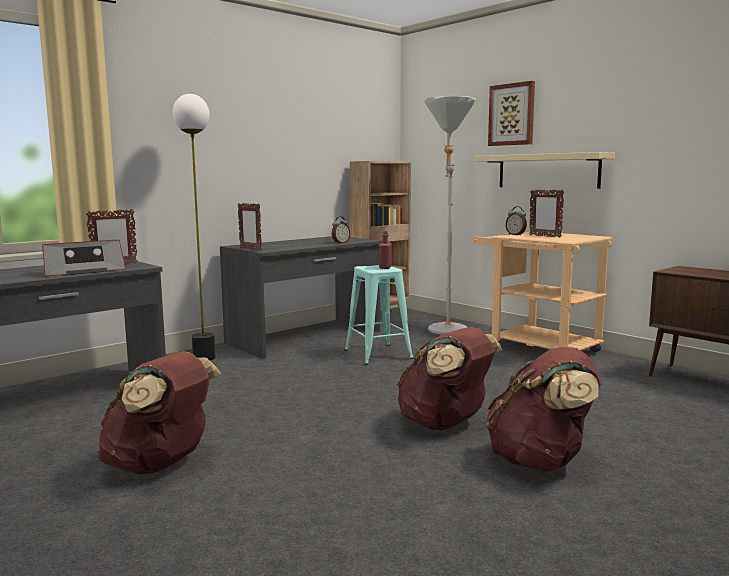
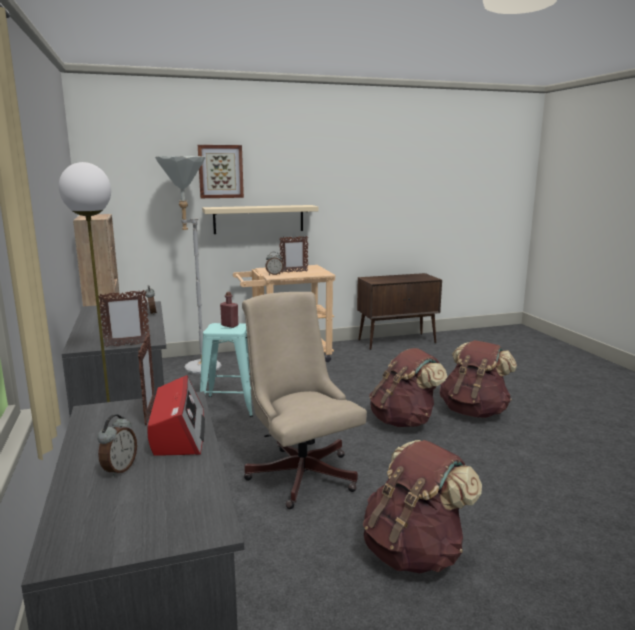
camera: 65 degrees left, 5 degrees up
(27, 271) = (119, 469): none -> alarm clock
(276, 399) = (300, 471): none -> beige office chair

